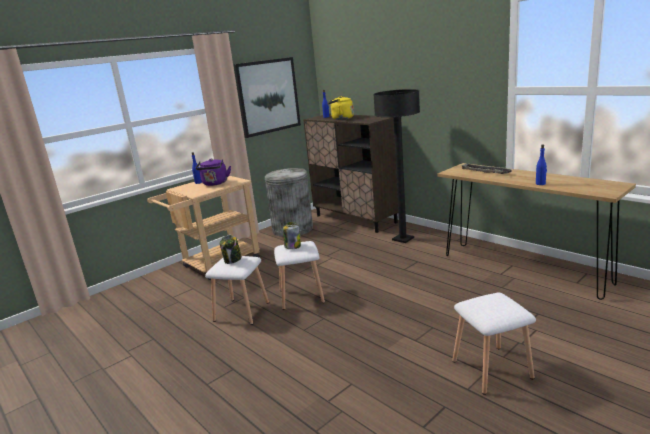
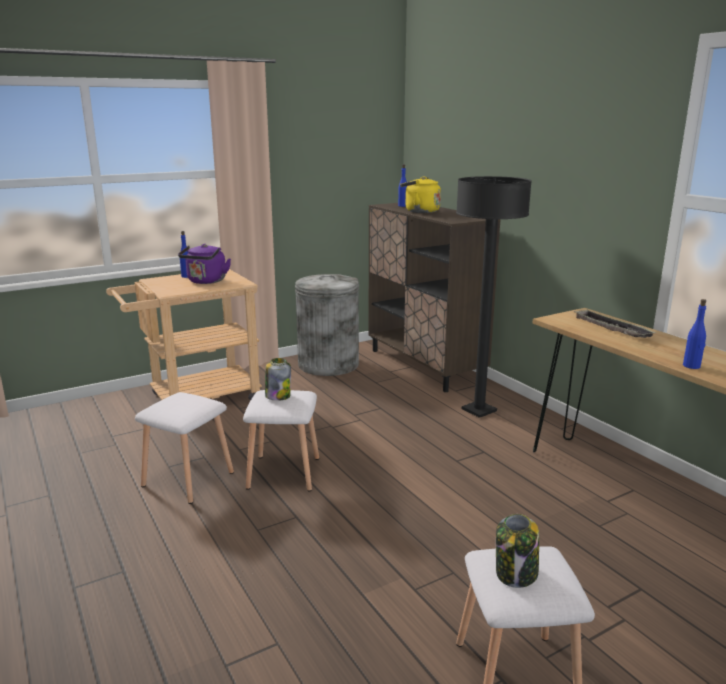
camera: 10 degrees right, 0 degrees up
(232, 260) = (182, 401): jar -> jar (516, 574)
(268, 96) = (321, 164): picture -> none

